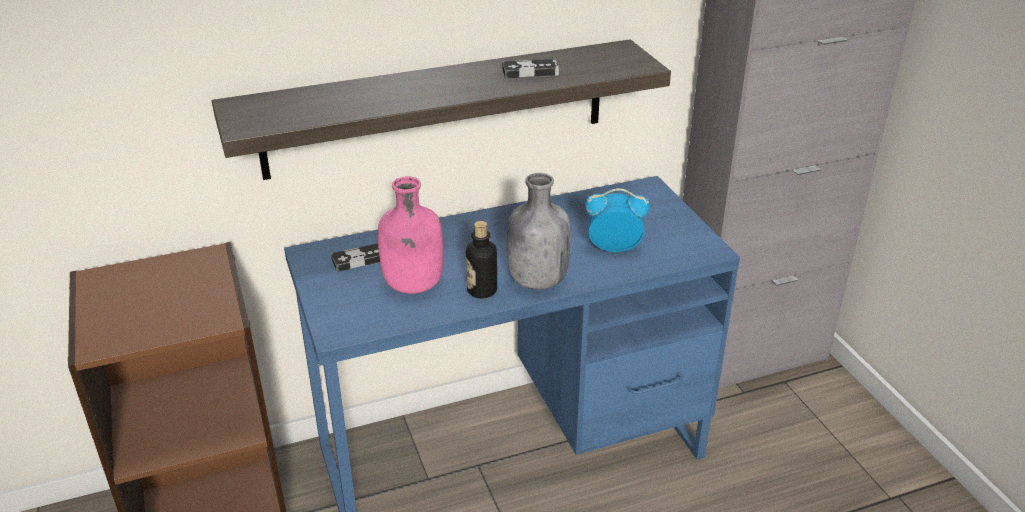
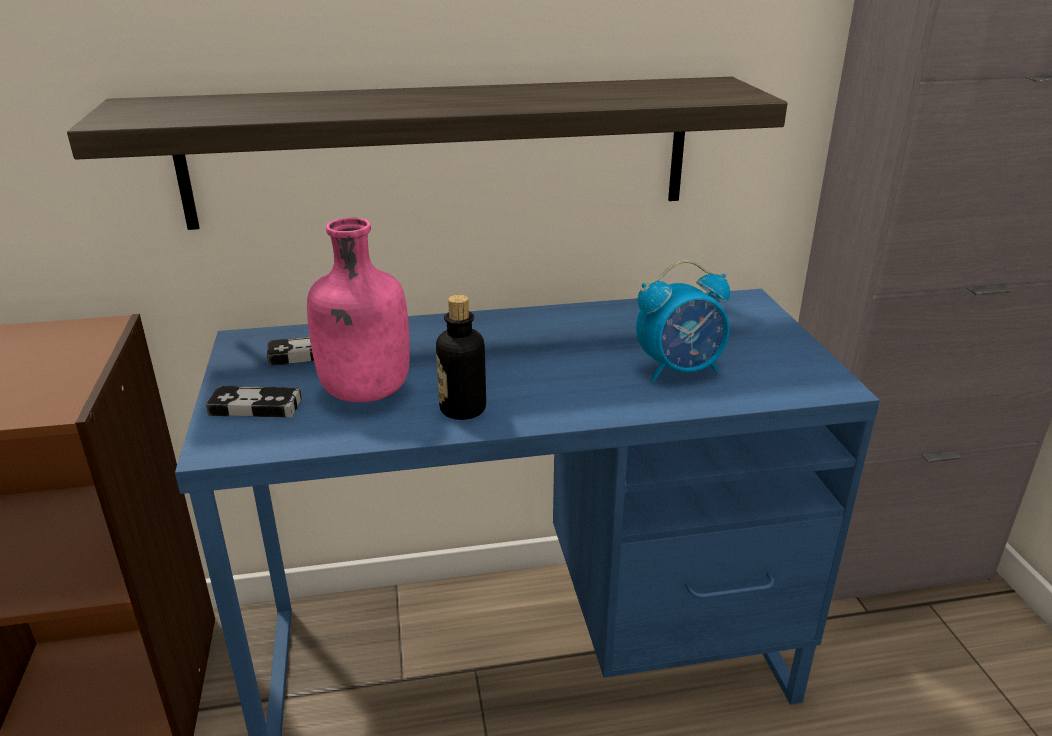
camera: 10 degrees right, 5 degrees down
(530, 72) = (571, 94): game controller -> game controller (255, 406)
(536, 280) = (549, 403): grey bottle -> none
(613, 247) = (680, 370): alarm clock -> alarm clock turned 150 degrees clockwise

